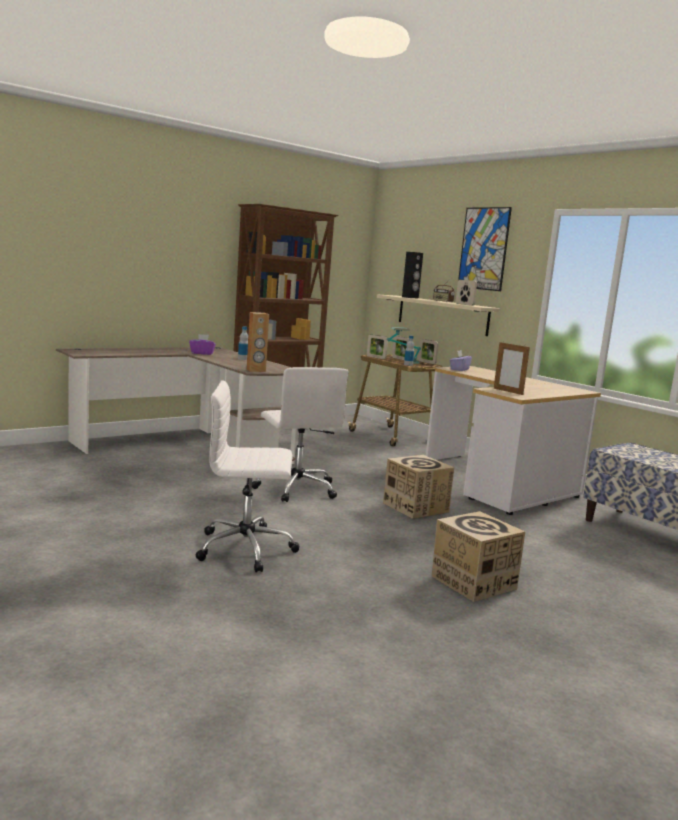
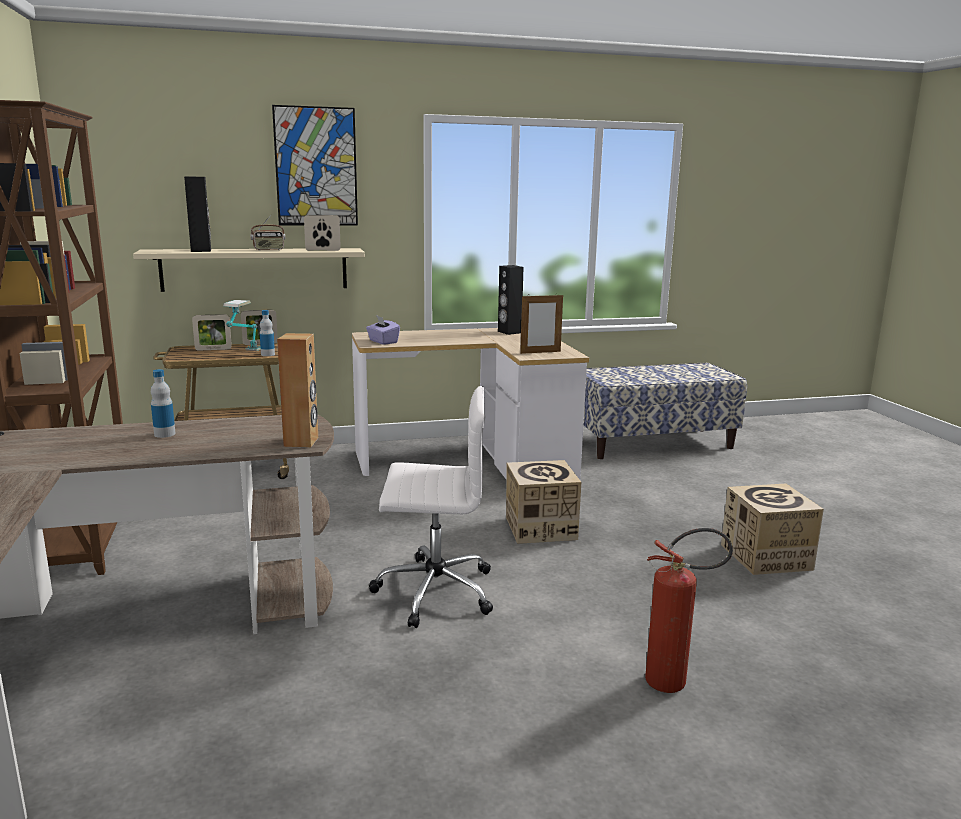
camera: 65 degrees left, 5 degrees up
(202, 353) = (62, 456): purple tissue box -> none
(247, 549) = (675, 684): white office chair -> fire extinguisher
(376, 357) = (191, 358): picture frame -> none
(558, 387) = (509, 332): none -> black speaker

